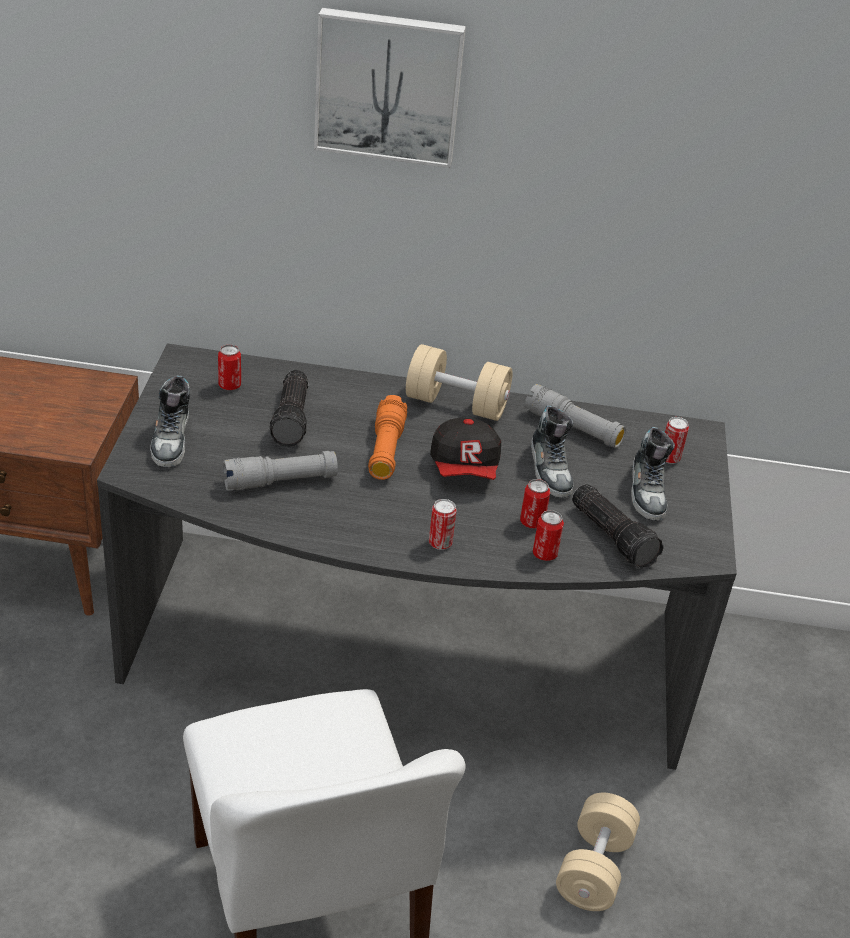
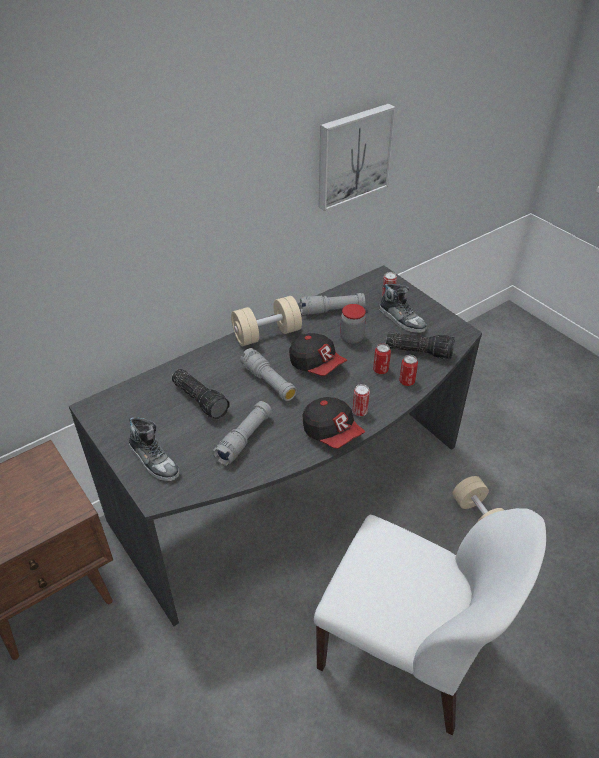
camera: 40 degrees left, 5 degrees up
(229, 385) = (141, 405): can -> none
(378, 539) = (332, 432): none -> cap
(386, 449) = (268, 382): orange flashlight -> grey flashlight
(388, 86) = (171, 153): picture -> picture (352, 156)
(550, 470) = (352, 338): shoe -> jar

